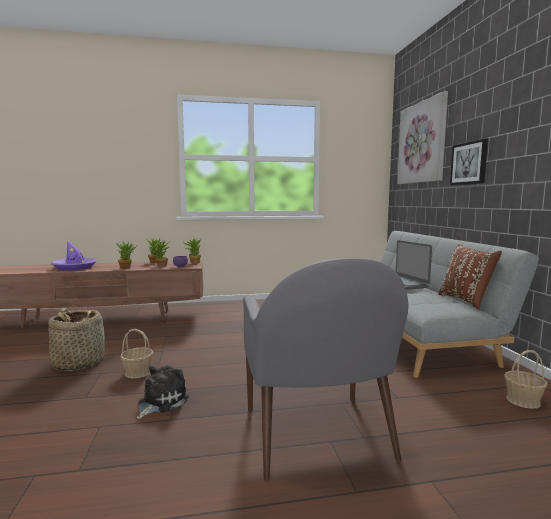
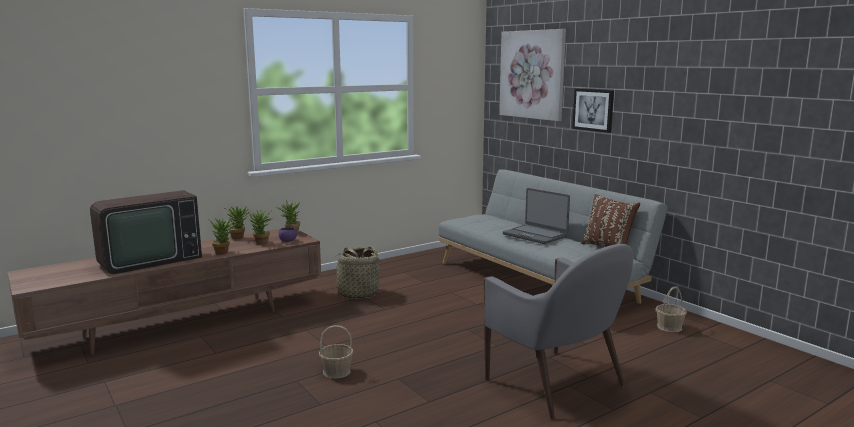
camera: 25 degrees left, 5 degrees up
(75, 267) = (147, 260): purple hat -> television
(78, 363) = (252, 377): basket -> basket (357, 293)
(160, 401) = (400, 390): plush toy -> none

